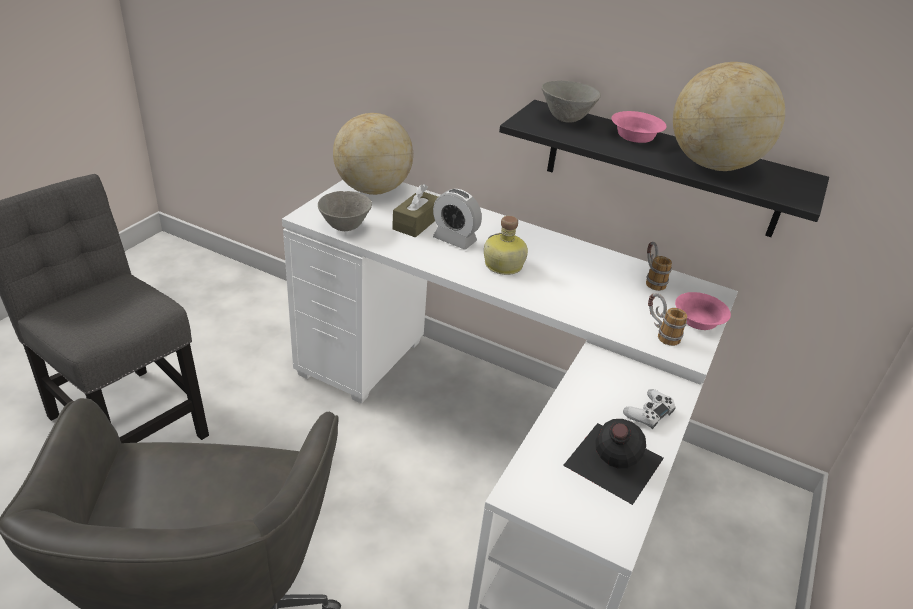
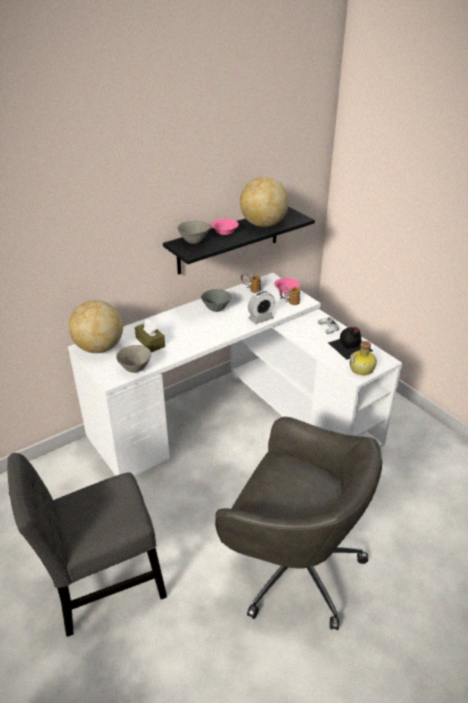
camera: 60 degrees left, 0 degrees up
(454, 239) = (177, 334): alarm clock -> alarm clock (261, 318)
(503, 265) = (211, 327): bottle -> bottle (362, 369)
(556, 258) = (216, 309): none -> grey bowl

